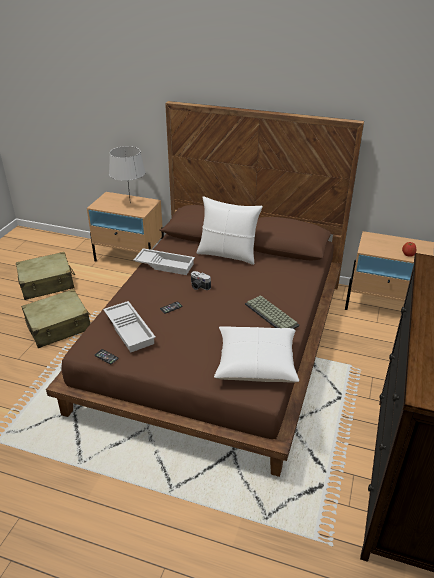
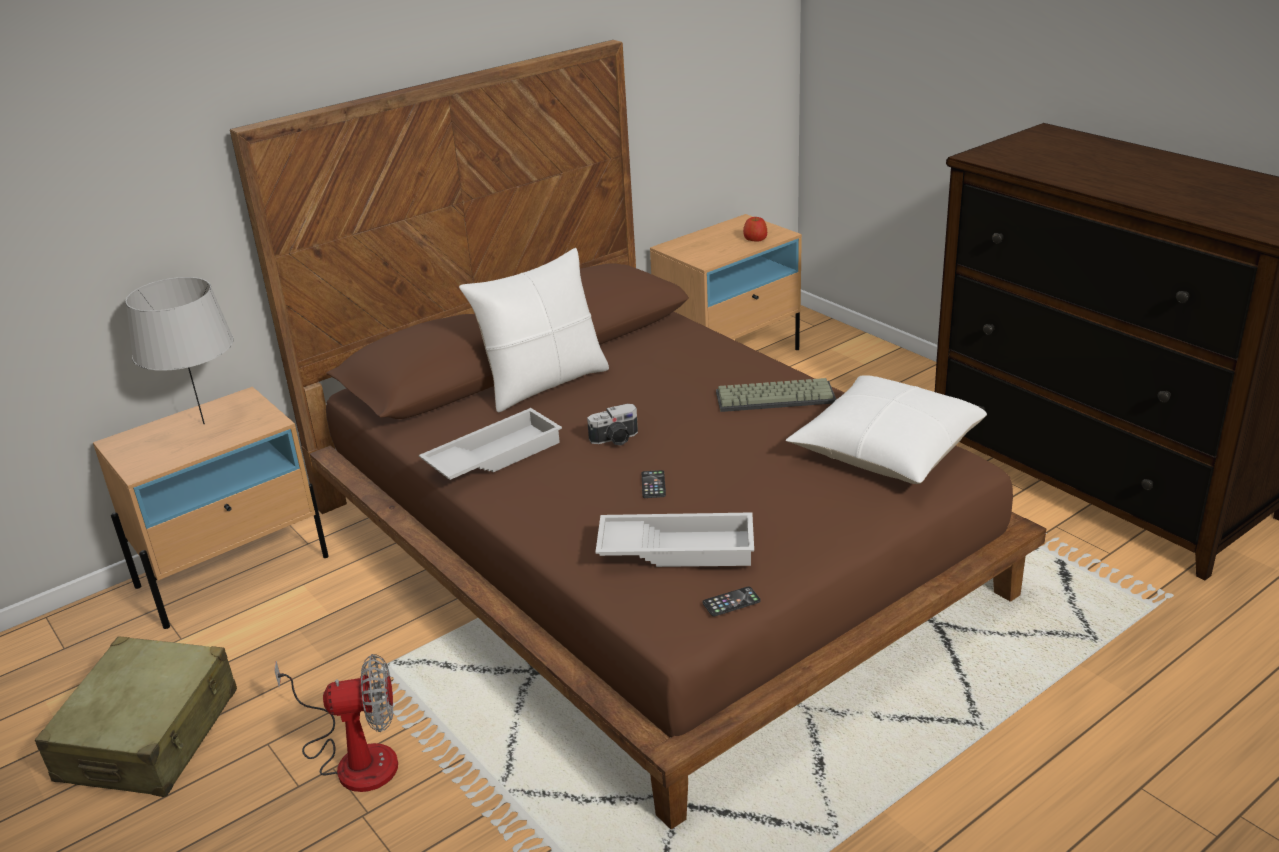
camera: 55 degrees left, 5 degrees down
(59, 326) = (354, 757): beige suitcase -> fan

